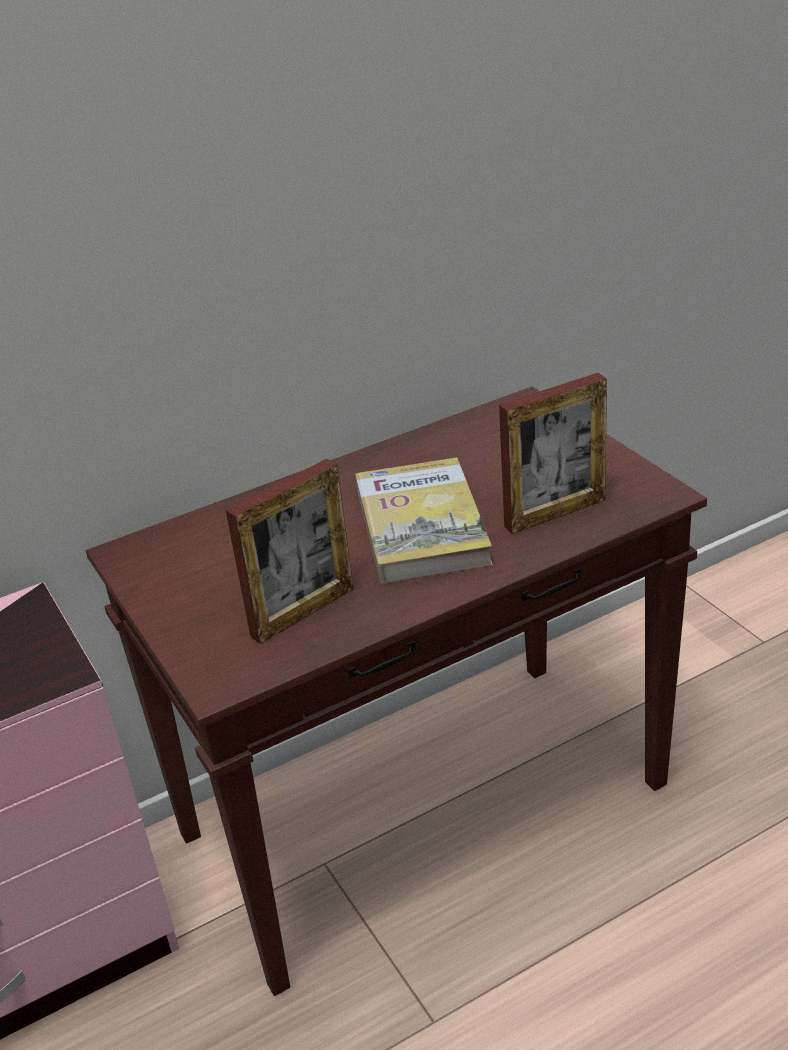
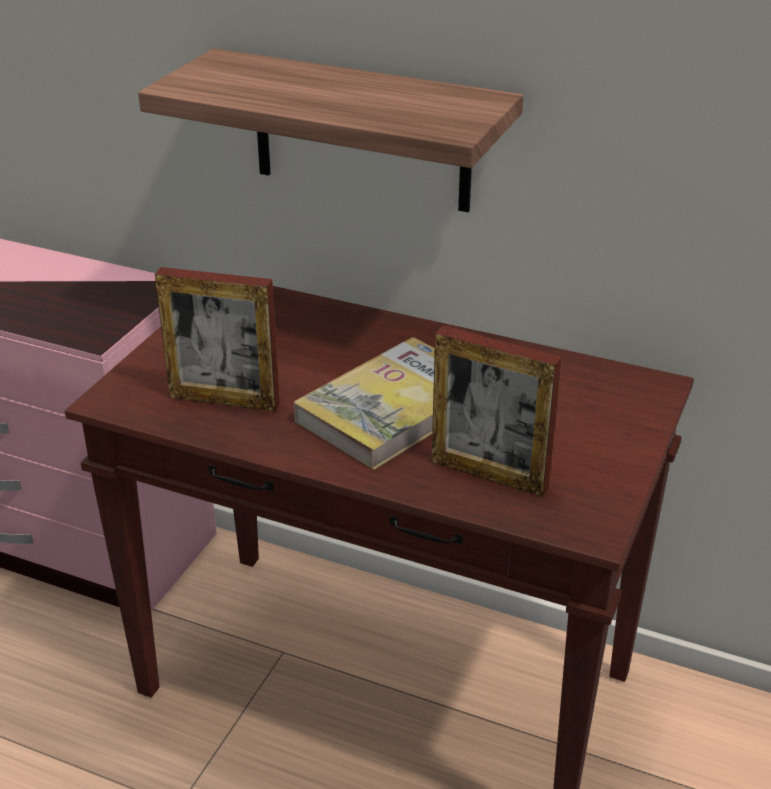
camera: 50 degrees right, 0 degrees up
(204, 318) = (361, 132): none -> shelf

